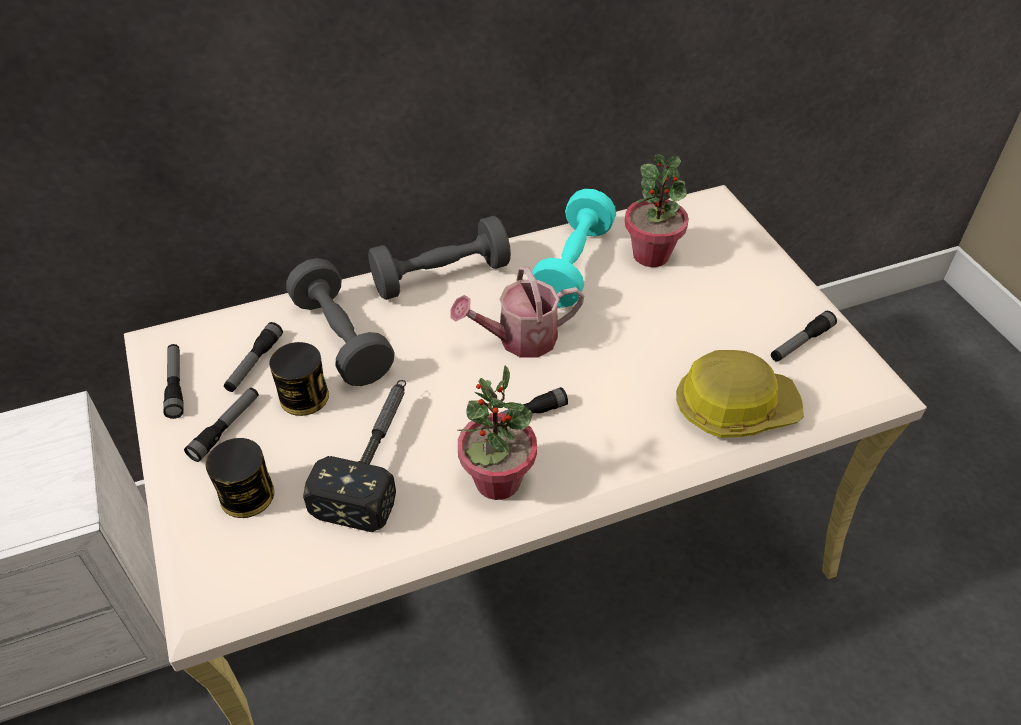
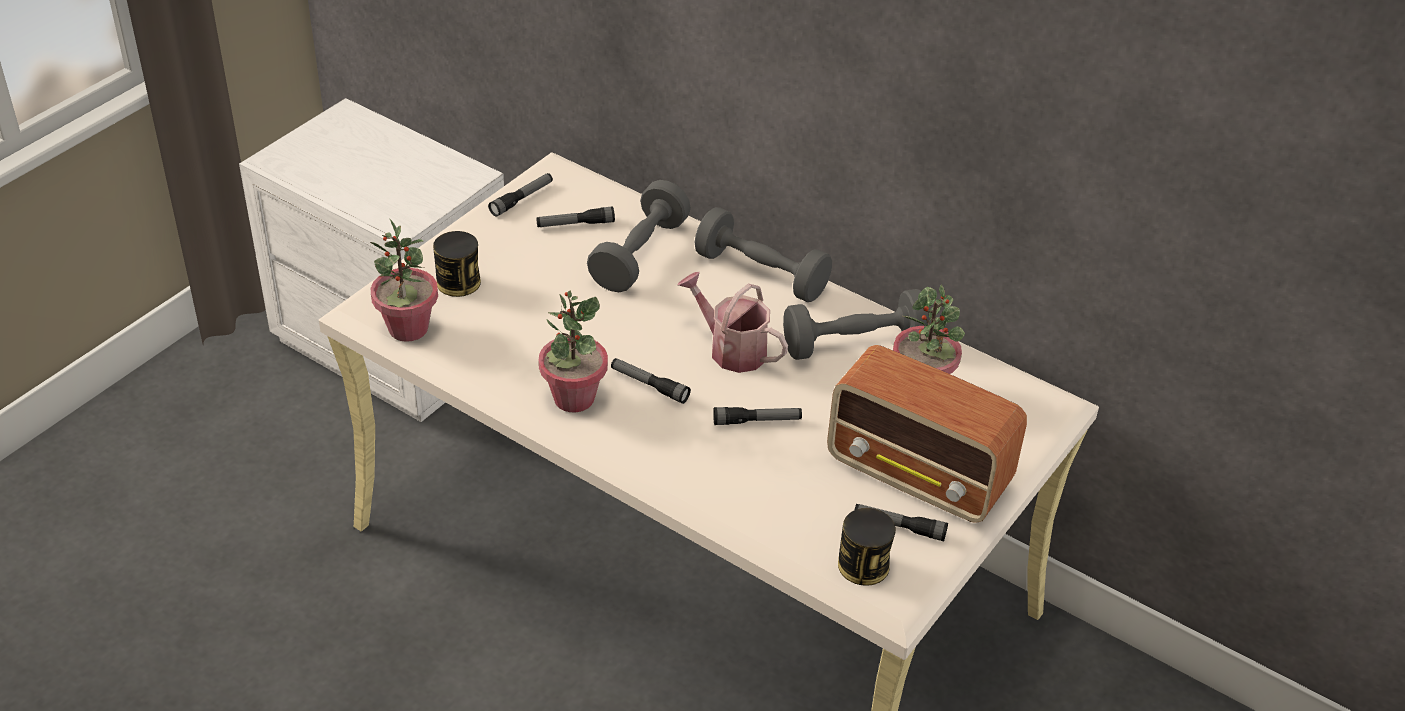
camera: 55 degrees right, 5 degrees down
(226, 428) = (505, 242): flashlight -> flashlight (757, 421)
(277, 575) = (408, 329): none -> potted plant
(304, 397) = (566, 264): can -> can (863, 565)
(376, 457) = (543, 326): hammer -> none
(572, 266) = (854, 344): turquoise dumbbell -> grey dumbbell
(734, 407) = (773, 507): hard hat -> none
(749, 303) = (919, 475): none -> radio

